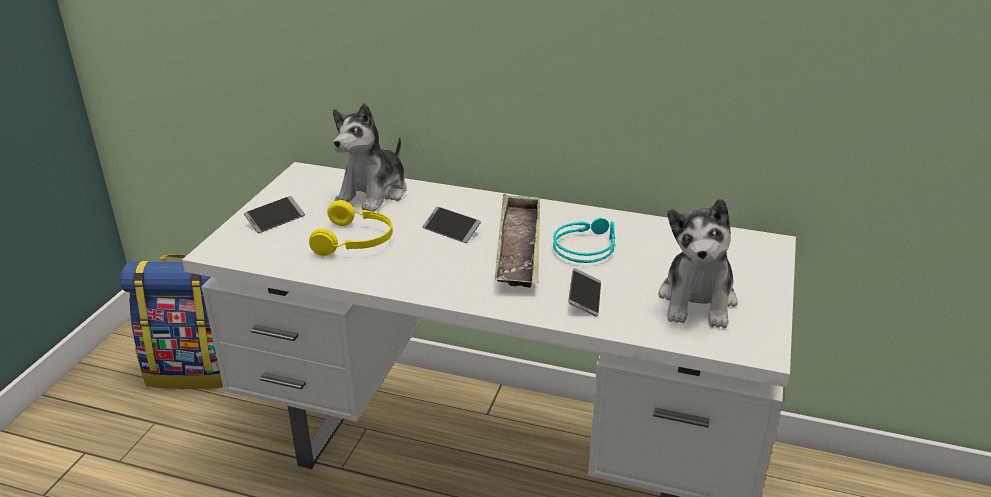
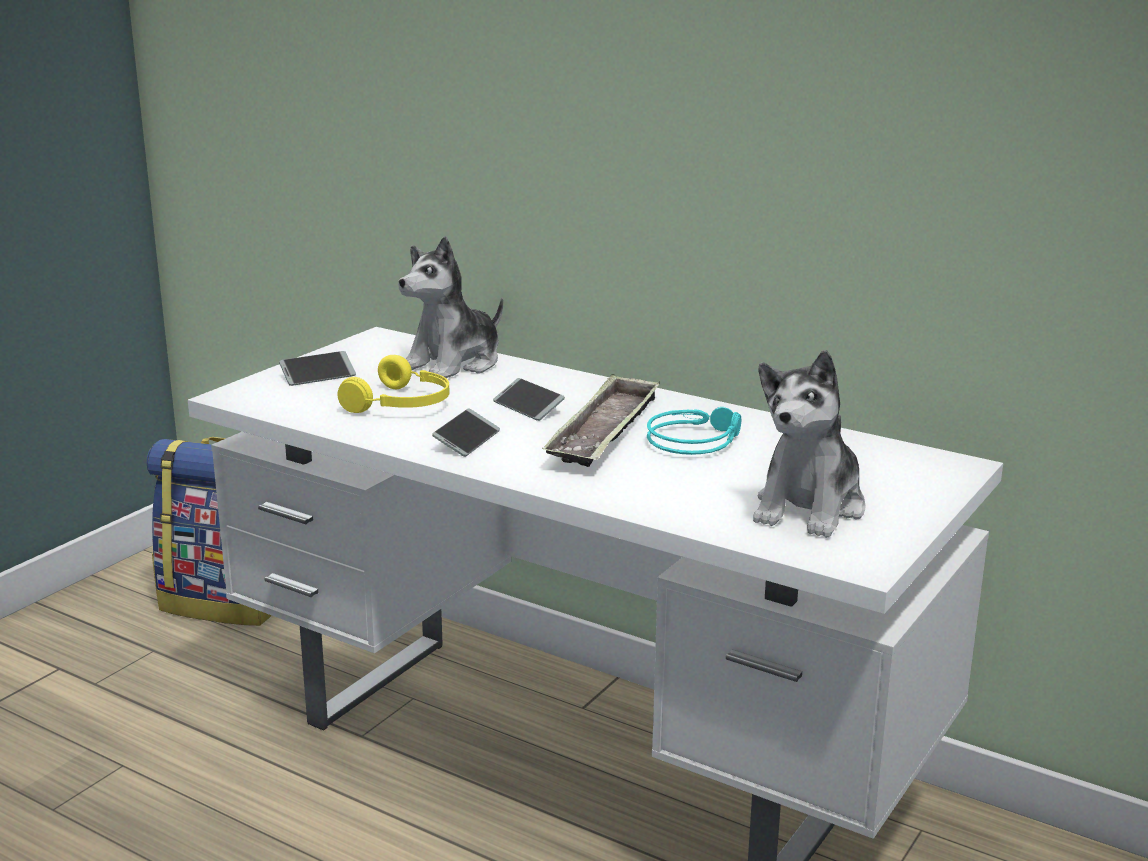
camera: 15 degrees right, 10 degrees down
(584, 297) = (657, 487): phone -> phone (467, 440)

